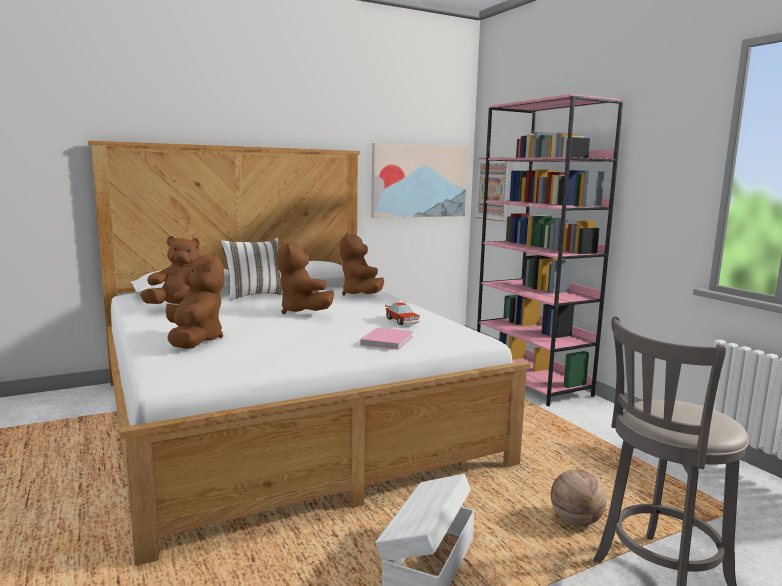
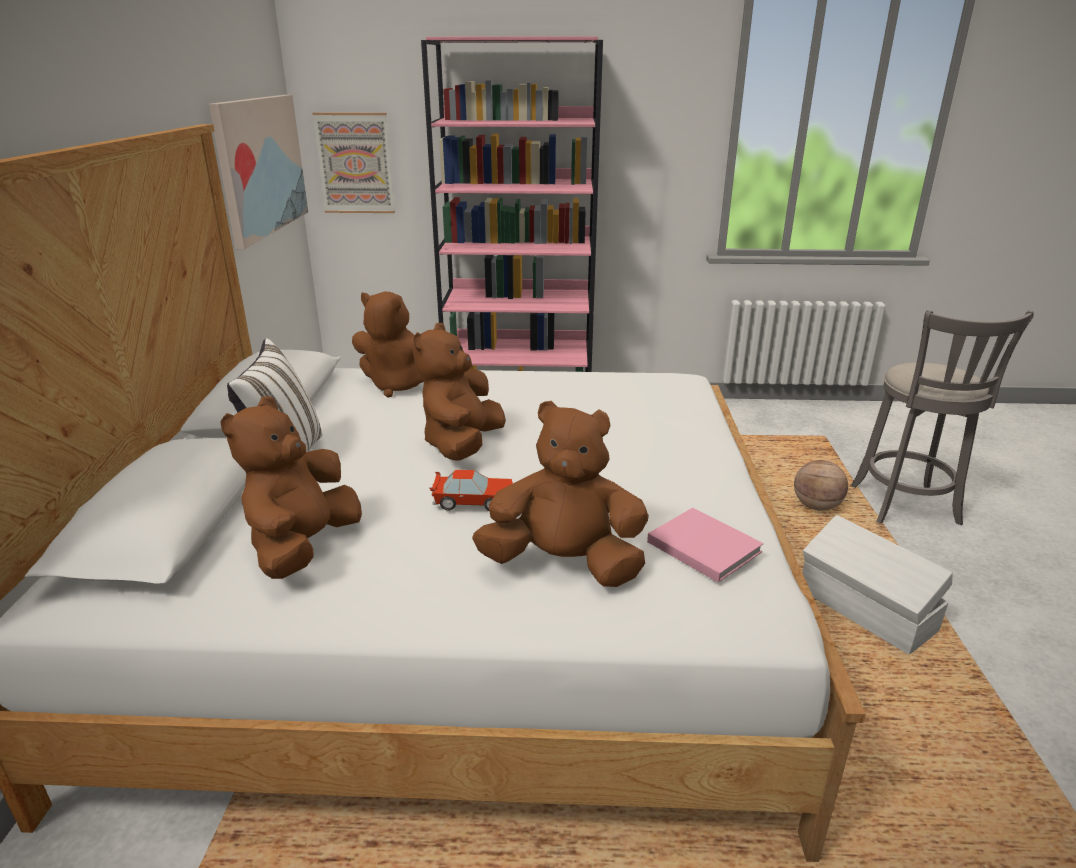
camera: 60 degrees left, 15 degrees up
(303, 312) = (462, 445): brown plush toy -> brown plush toy turned 105 degrees clockwise
(388, 340) = (666, 424): pink book -> pink book (701, 545)
(402, 321) = (585, 396): toy car -> toy car (474, 502)

